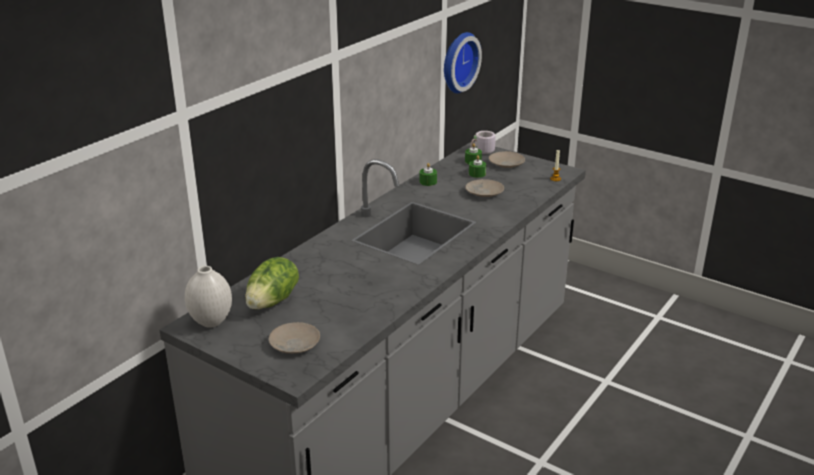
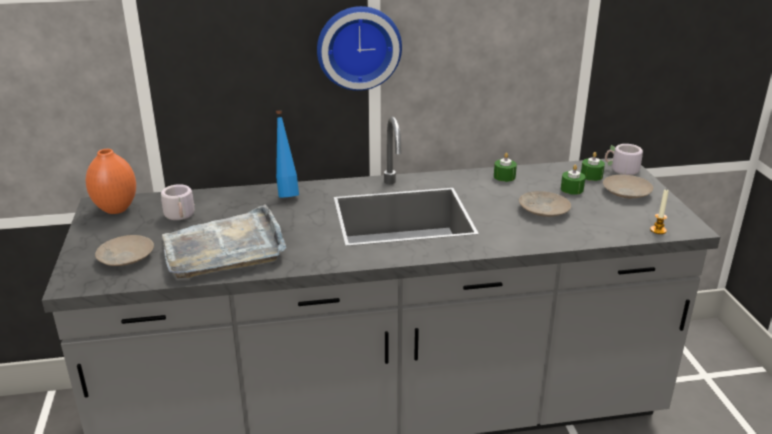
camera: 45 degrees right, 0 degrees up
(210, 322) = (115, 209): white vase -> orange vase
(273, 301) = (182, 216): lettuce -> grey mug
(315, 252) = (287, 193): none -> blue bottle
(349, 303) = (224, 247): none -> grey tray
(457, 62) = (616, 45): wall clock -> wall clock (358, 47)

